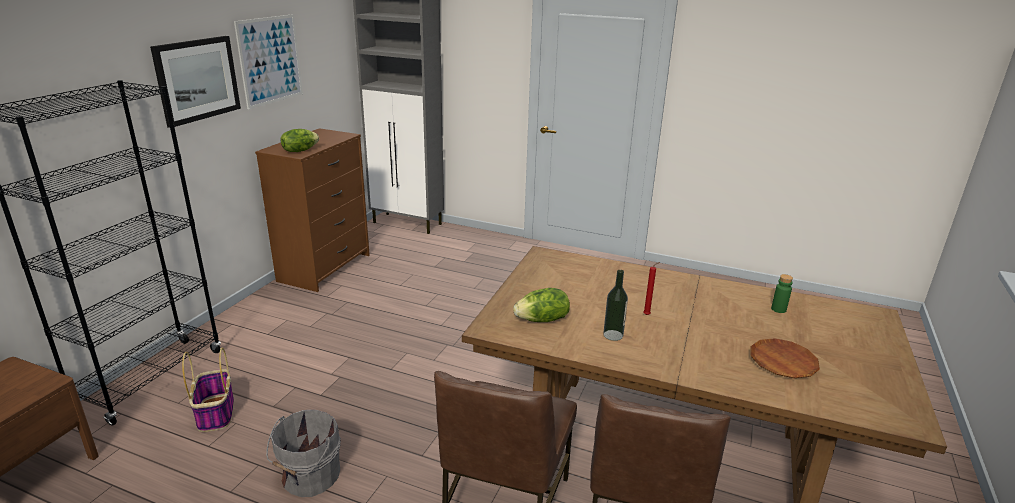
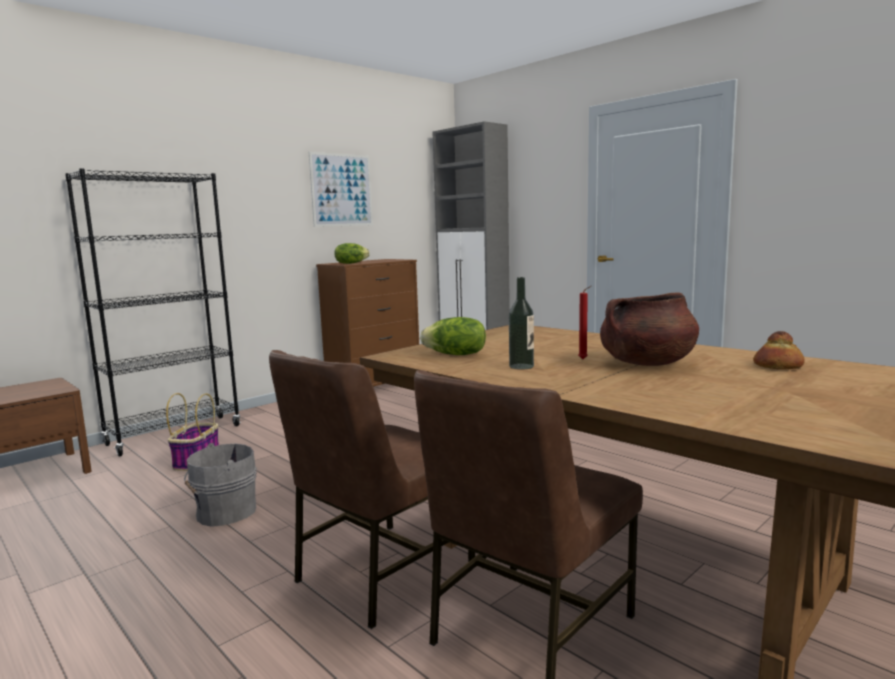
camera: 25 degrees right, 15 degrees down
(197, 79) = (267, 192): picture -> none
(695, 316) = (647, 363): none -> brown cooking pot
(778, 309) = (778, 366): green bottle -> bread
(782, 362) = (731, 396): brown plate -> none

